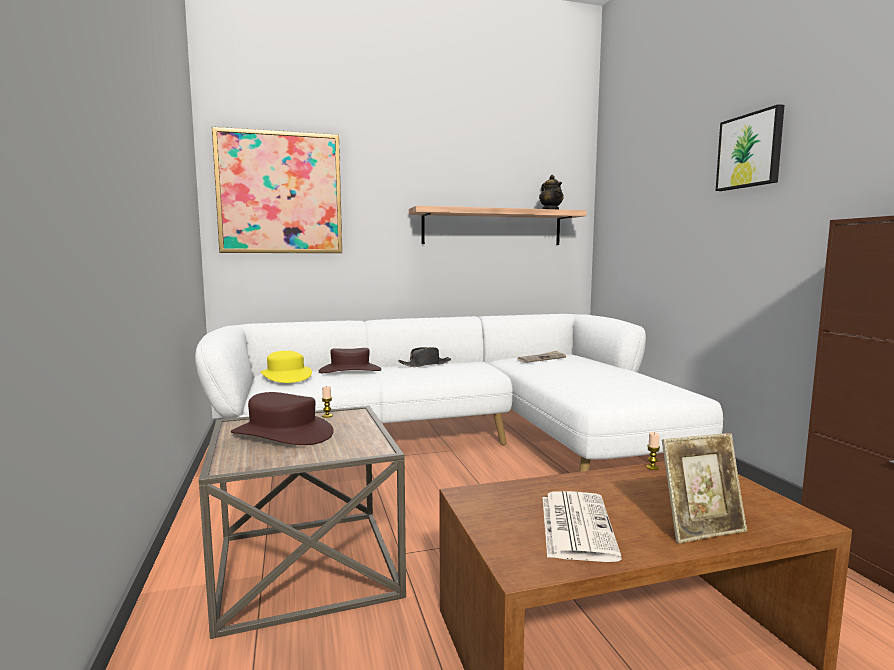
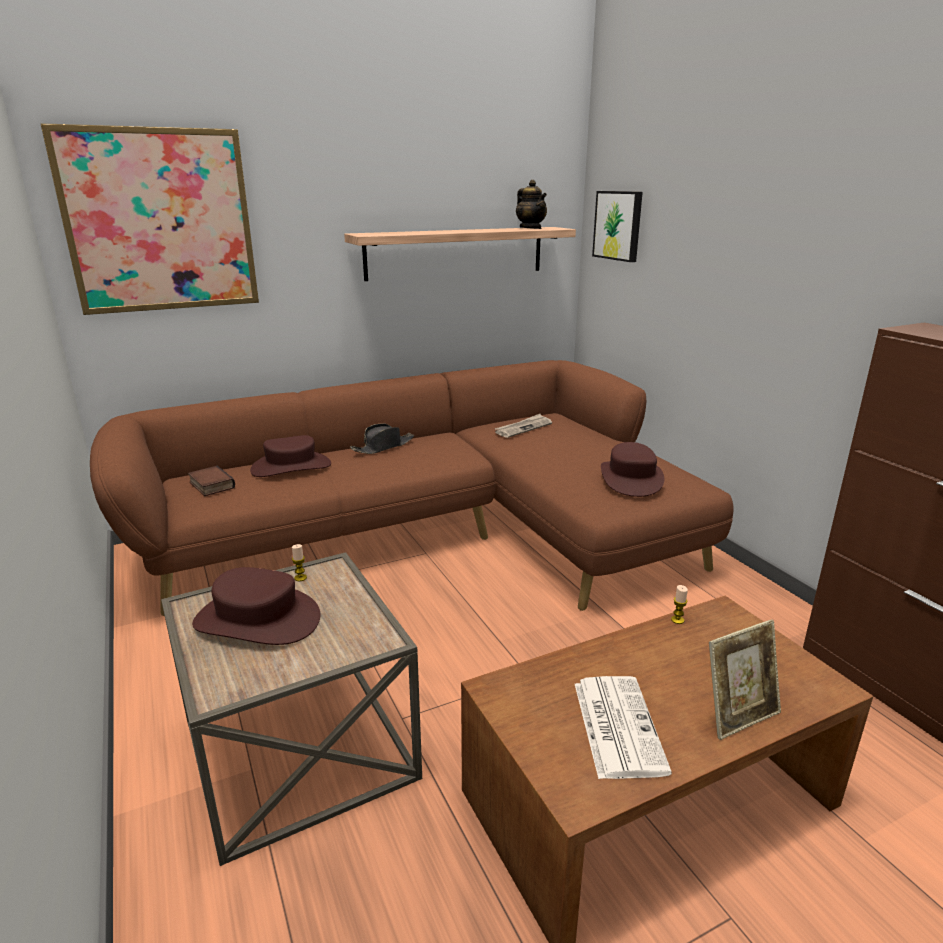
camera: 10 degrees left, 15 degrees up
(286, 376) = (210, 485): yellow hat -> book
(466, 439) = (439, 533): white sofa -> brown sofa
(626, 385) = (631, 478): none -> brown hat
(750, 151) = (790, 195): picture -> picture (618, 225)

